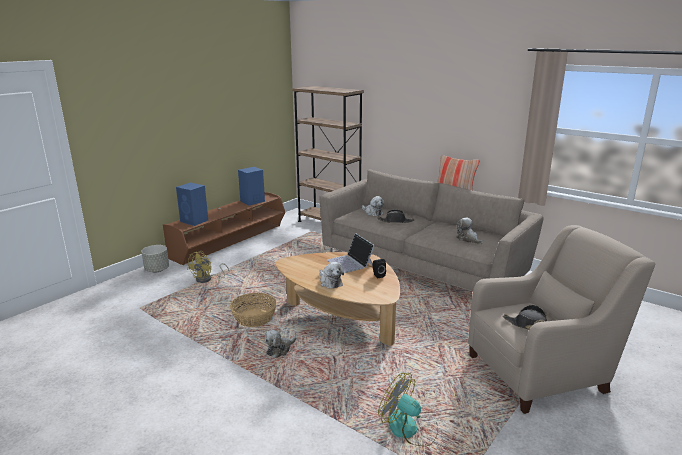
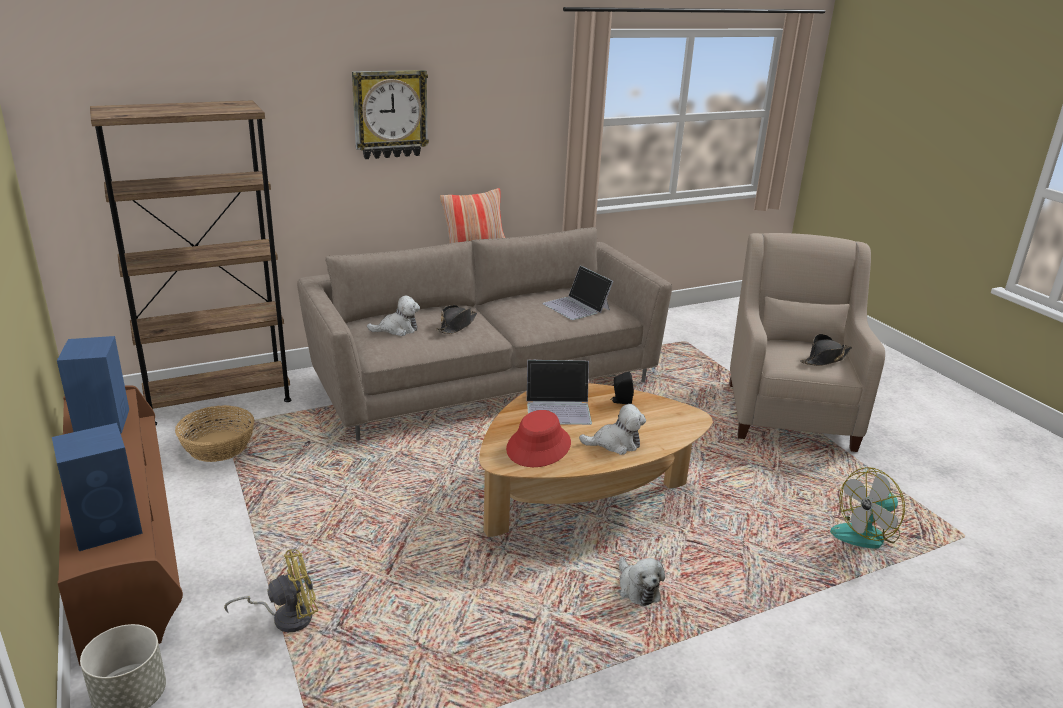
camera: 65 degrees left, 5 degrees up
(207, 279) = (286, 617): yellow fan -> yellow fan turned 75 degrees counterclockwise
(254, 318) = (513, 590): basket -> basket (219, 446)
(307, 266) = (539, 446): none -> red hat
(425, 105) = (390, 114): none -> wall clock
(468, 239) = (576, 306): plush toy -> laptop

